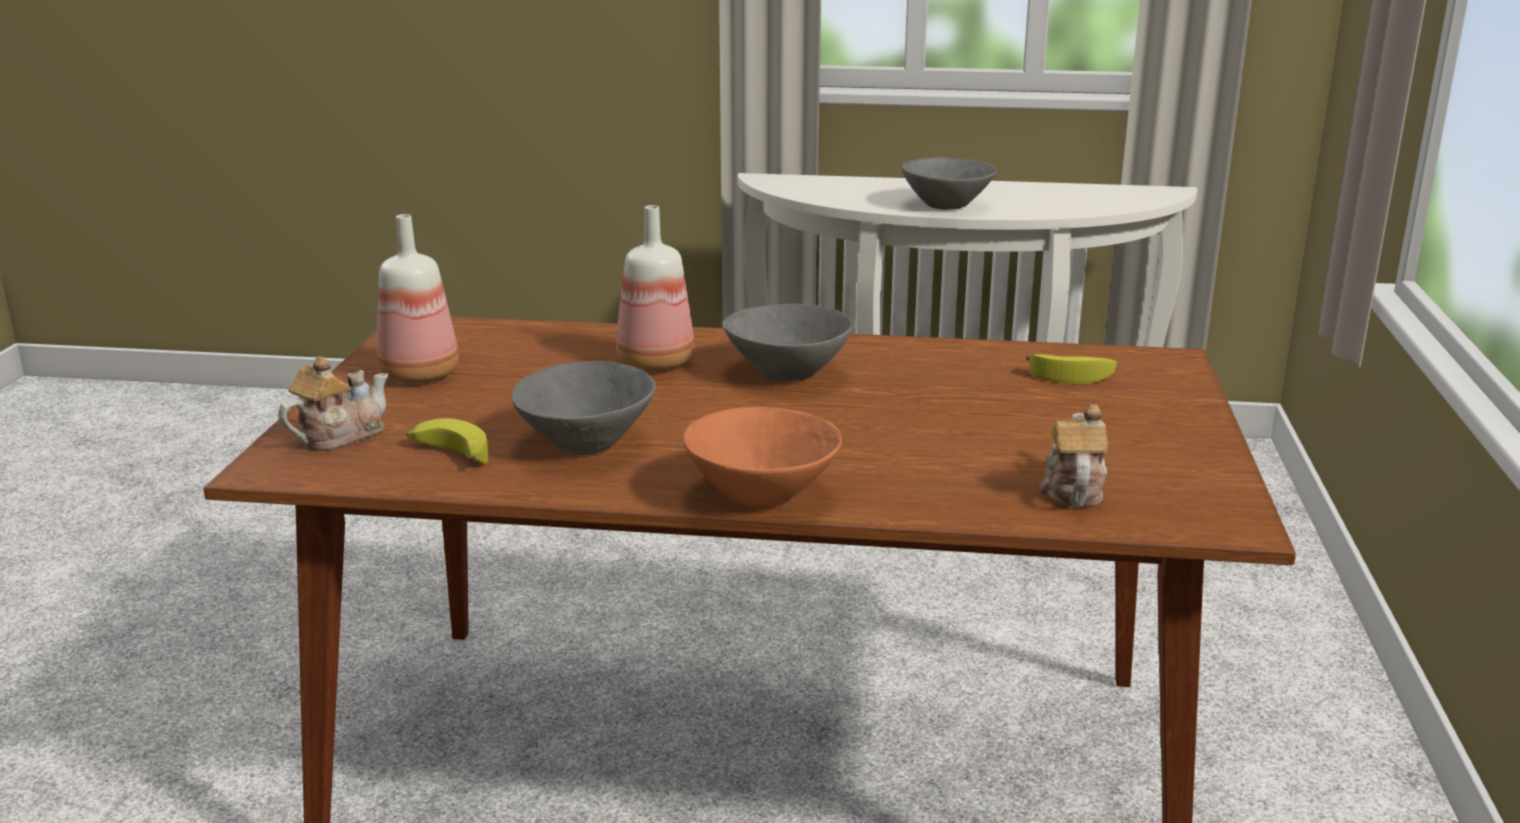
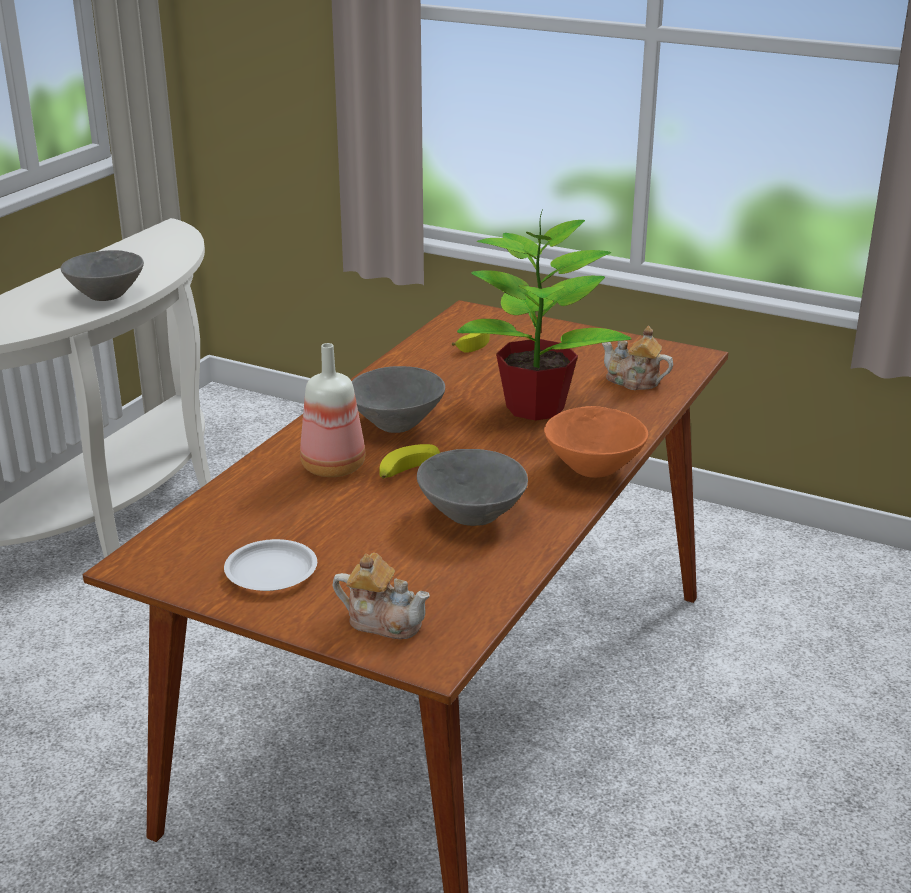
camera: 70 degrees left, 5 degrees up
(339, 435) = (383, 621): teapot -> teapot turned 135 degrees clockwise
(422, 375) = (272, 571): bottle -> white plate
(449, 454) = (456, 573): banana -> banana (408, 472)
(913, 438) = (536, 407): none -> potted plant

